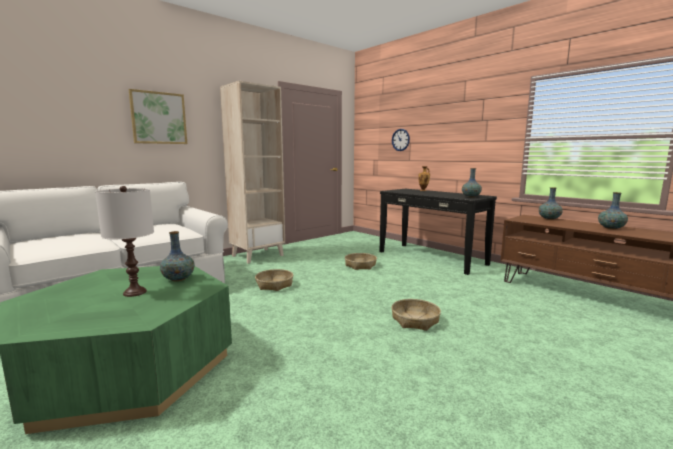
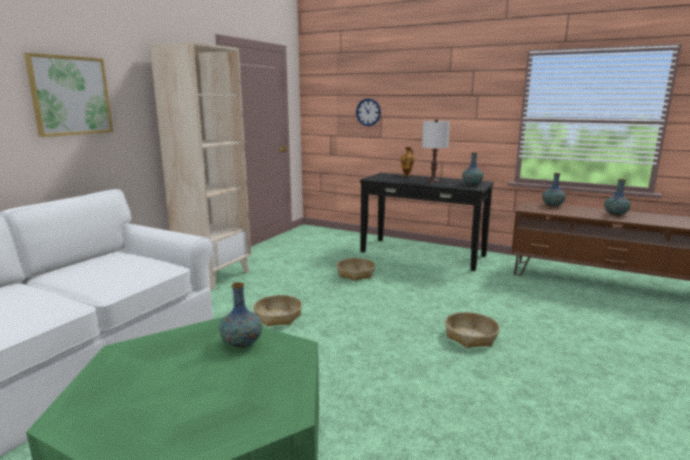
camera: 20 degrees left, 5 degrees up
(134, 292) = (212, 375): white table lamp -> white table lamp (433, 181)

